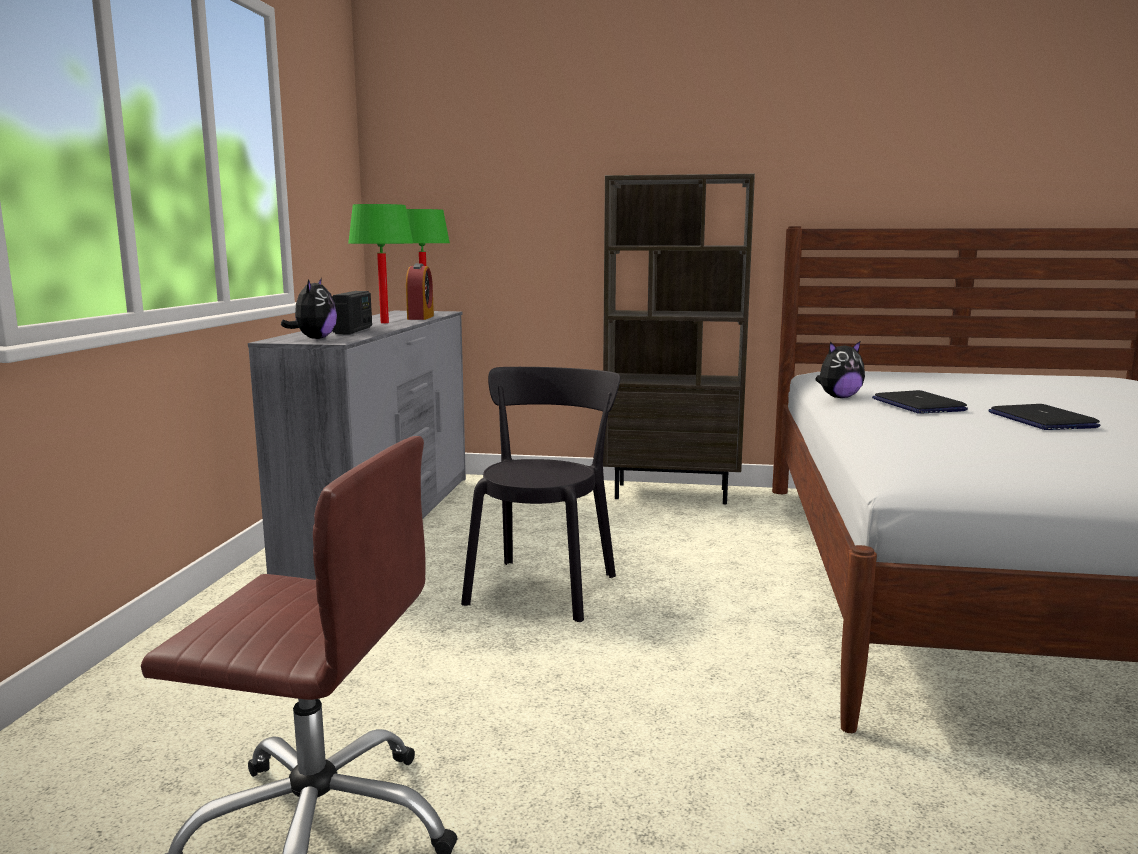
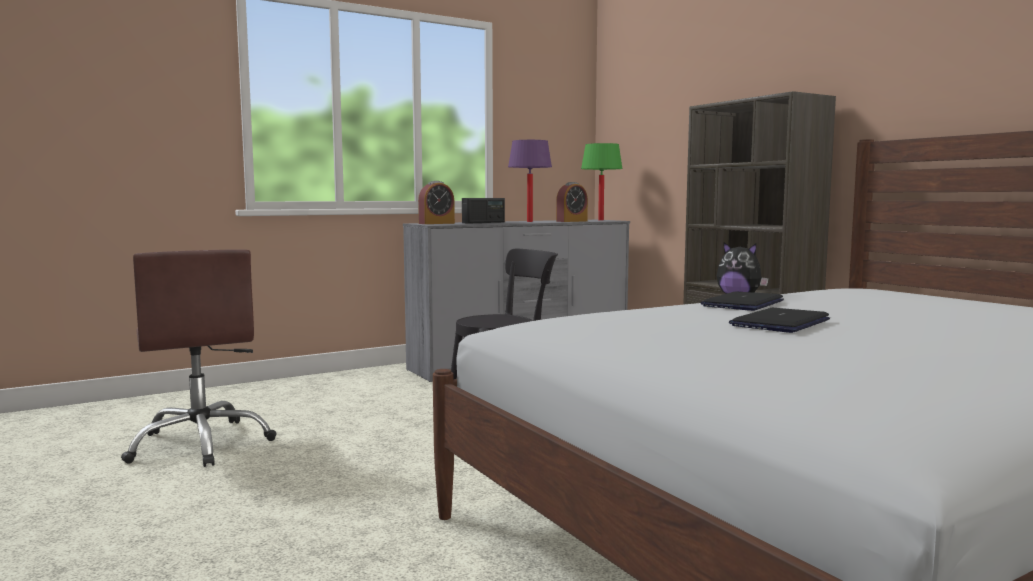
camera: 50 degrees right, 5 degrees down
(314, 339) = (436, 223): plush toy -> alarm clock
(384, 323) = (529, 221): green table lamp -> purple table lamp

